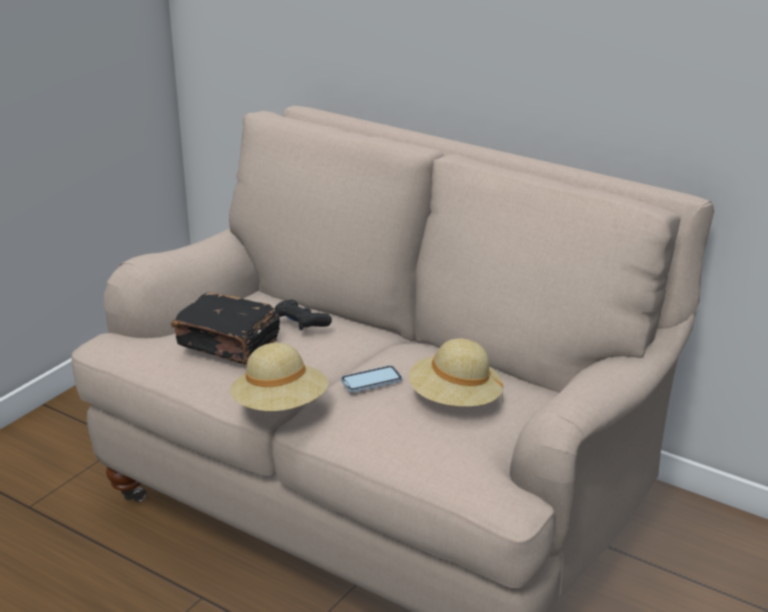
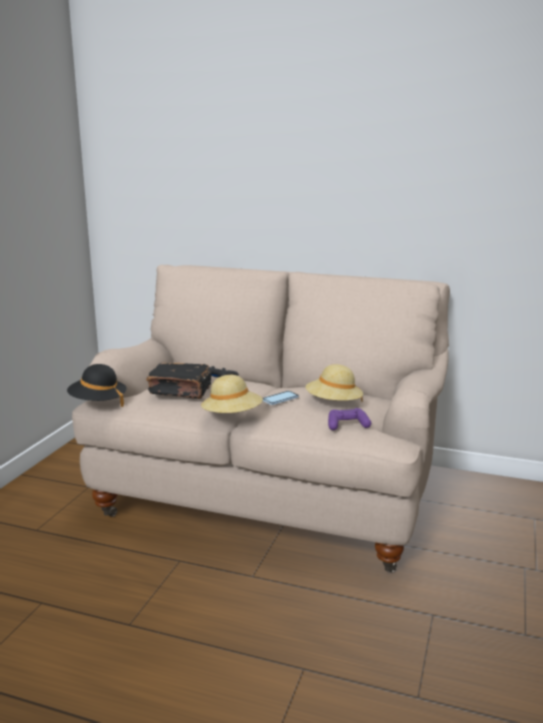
camera: 15 degrees left, 10 degrees down
(106, 346) = (98, 403): none -> black hat
(447, 453) = (347, 425): none -> purple game controller

